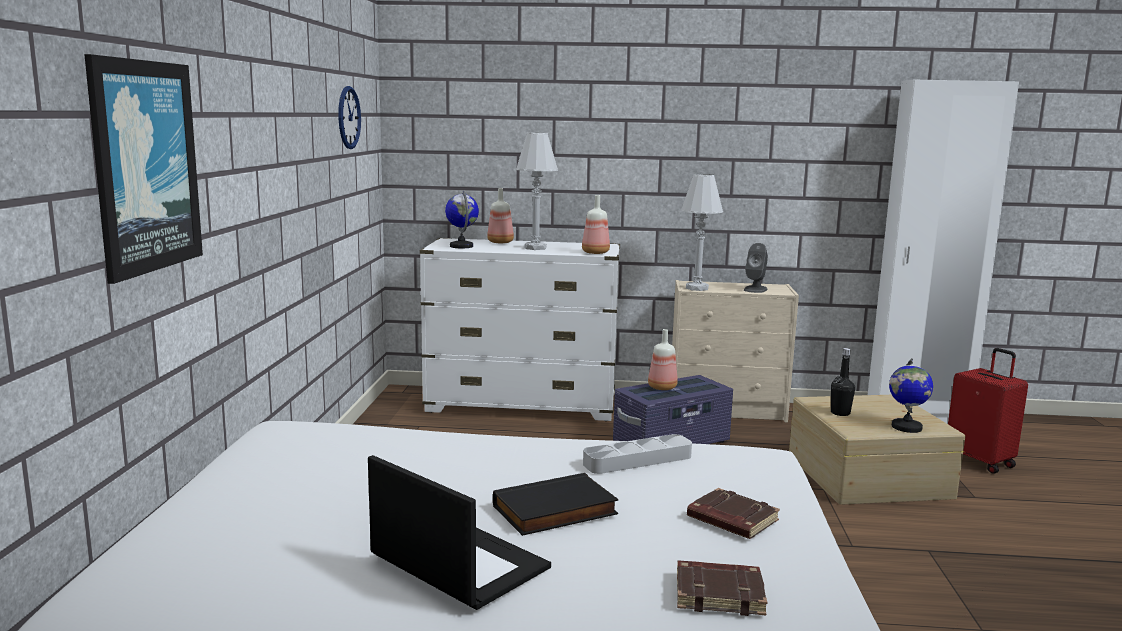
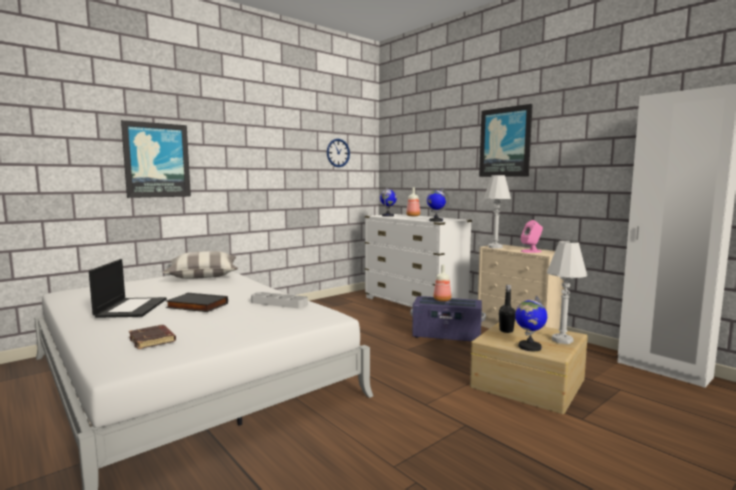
camera: 45 degrees right, 5 degrees down
(320, 449) = (203, 276): none -> pillow
(535, 248) = (417, 218): white table lamp -> white table lamp (562, 340)
(595, 253) = (435, 221): bottle -> globe
(682, 117) = (505, 142): none -> picture
(730, 520) = (236, 327): brown book -> none
(755, 289) = (531, 251): grey speaker -> pink speaker
(981, 461) = (648, 406): red suitcase -> none

